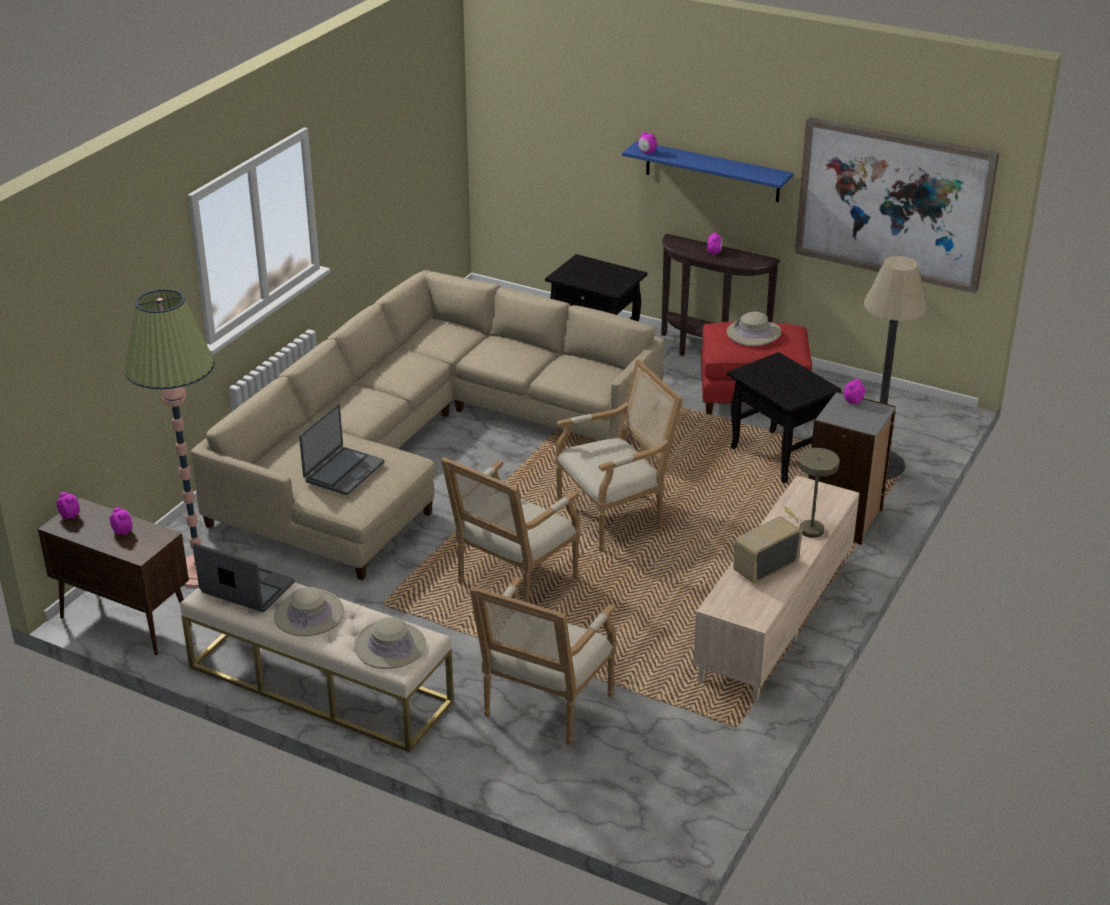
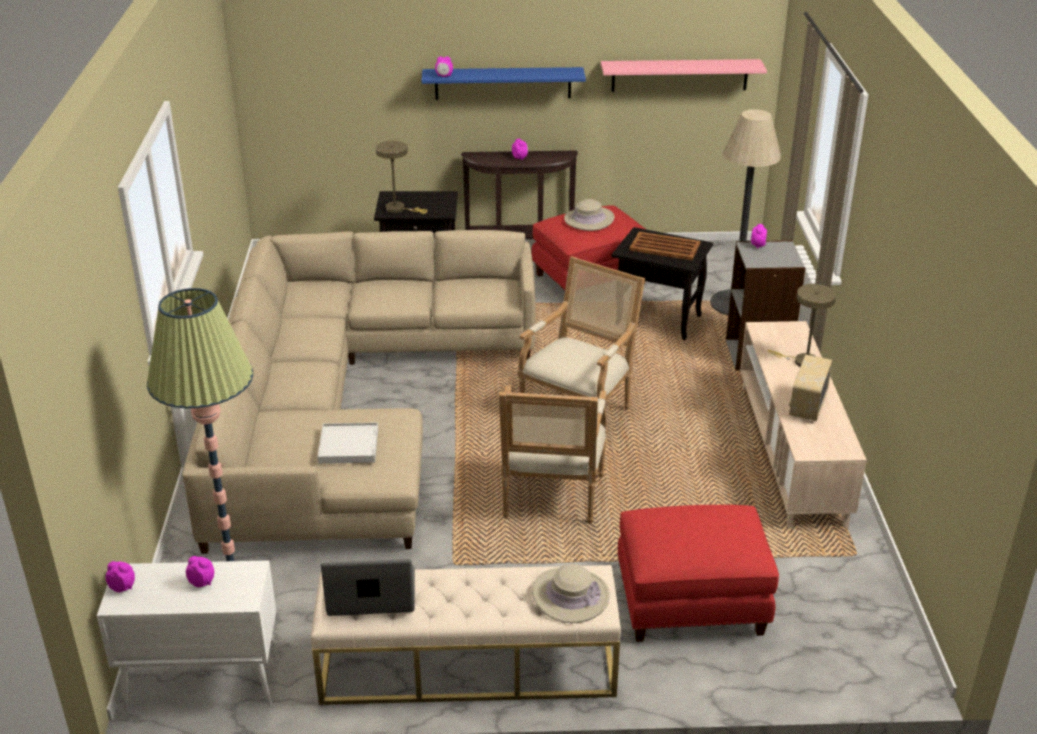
camera: 30 degrees left, 0 degrees up
(124, 621) = (202, 684): brown cabinet -> white cabinet
(309, 615) = (461, 596): beige hat -> none
(343, 472) = (348, 446): laptop -> white tray
(542, 709) = (690, 605): armchair -> red ottoman
(575, 275) = (398, 209): none -> beige table lamp
(786, 380) = (665, 247): none -> brown tray
(894, 203) = (679, 75): picture -> pink shelf

